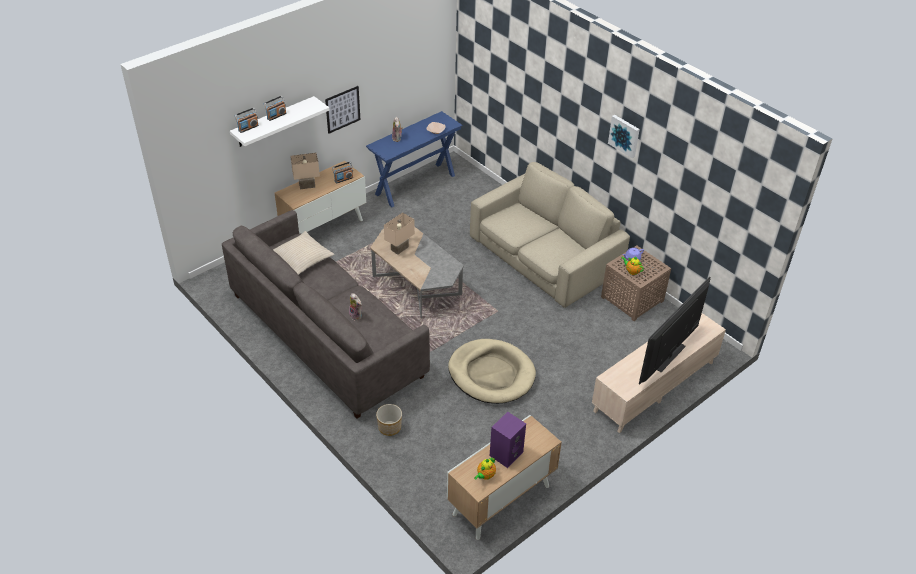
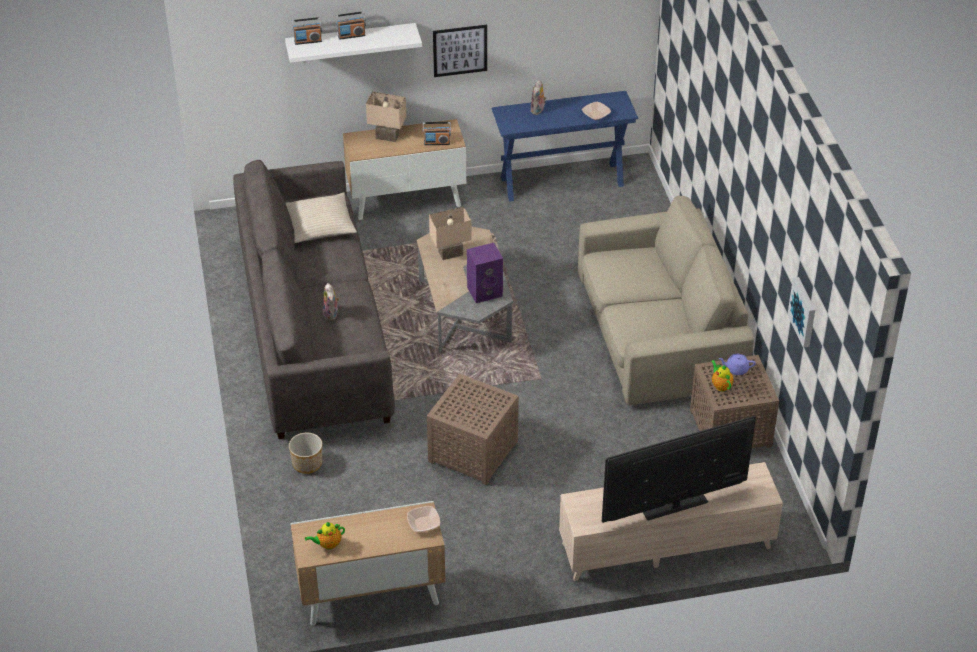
camera: 30 degrees right, 0 degrees up
(491, 374) = (472, 450): beige dog bed -> brown side table
(506, 453) = (371, 530): purple speaker -> purple speaker (485, 291)
(536, 433) = (423, 523): none -> bowl
(624, 135) = (761, 193): picture -> picture (804, 311)

